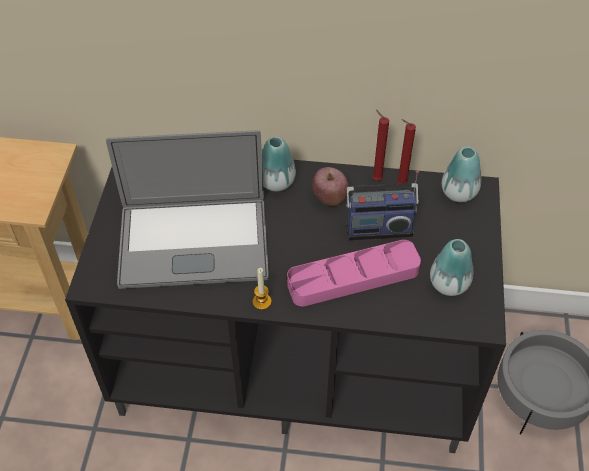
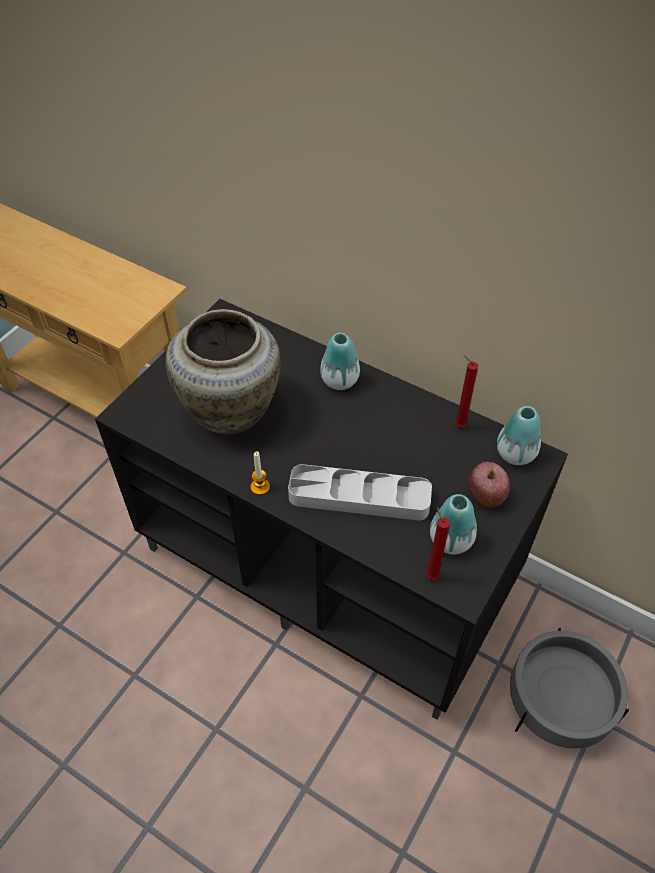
camera: 25 degrees right, 0 degrees up
(193, 242) = (231, 409): laptop -> beige vase
(329, 198) = (381, 413): apple -> apple (485, 496)
(353, 277) = (359, 497): pink tray -> grey tray
(375, 178) = (437, 410): red candle -> red candle (430, 574)
(378, 227) = (413, 458): radio -> none

